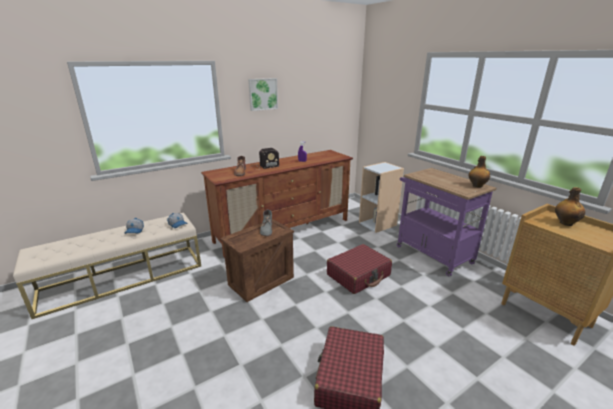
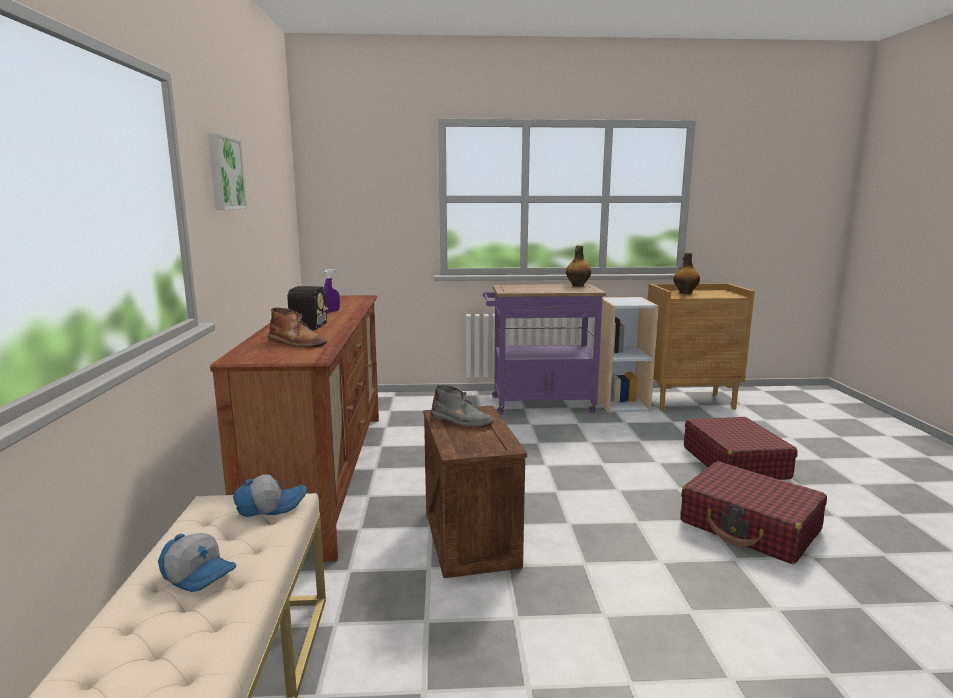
camera: 60 degrees left, 10 degrees down
(358, 275) = (539, 457): red suitcase -> red suitcase (734, 462)
(378, 224) = (424, 406): bookcase -> bookcase (622, 403)

